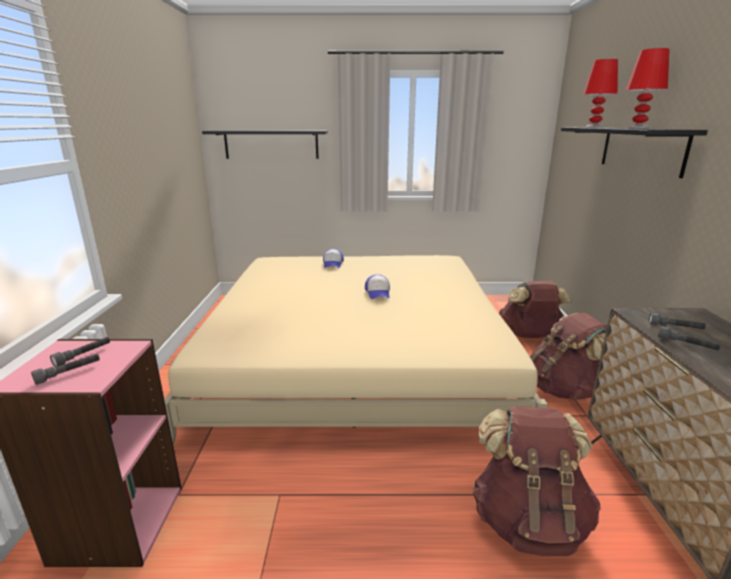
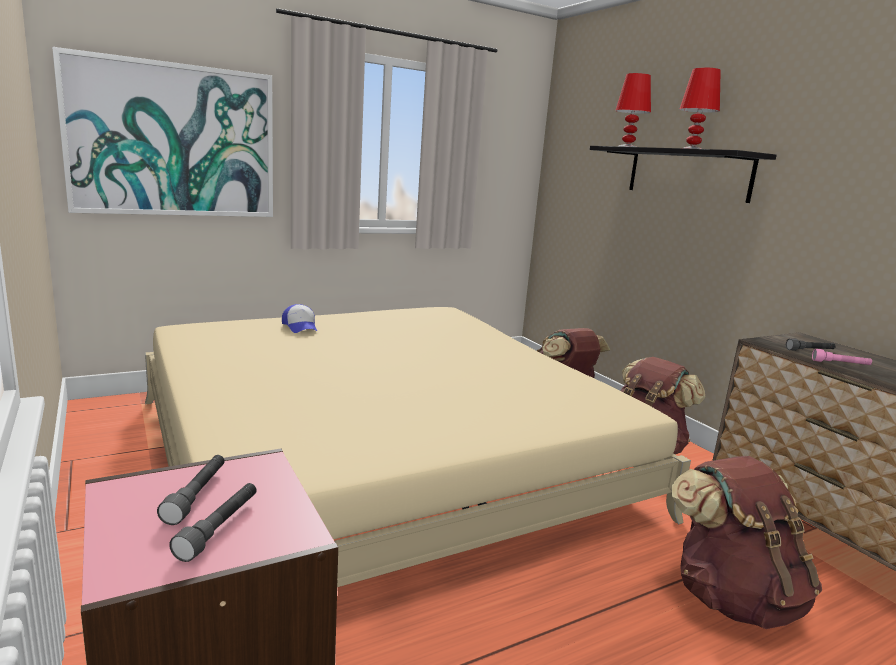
camera: 30 degrees left, 5 degrees down
(271, 144) = (173, 141): black shelf -> picture
(378, 293) = (413, 358): cap -> none
(687, 345) = (840, 364): grey flashlight -> pink flashlight

